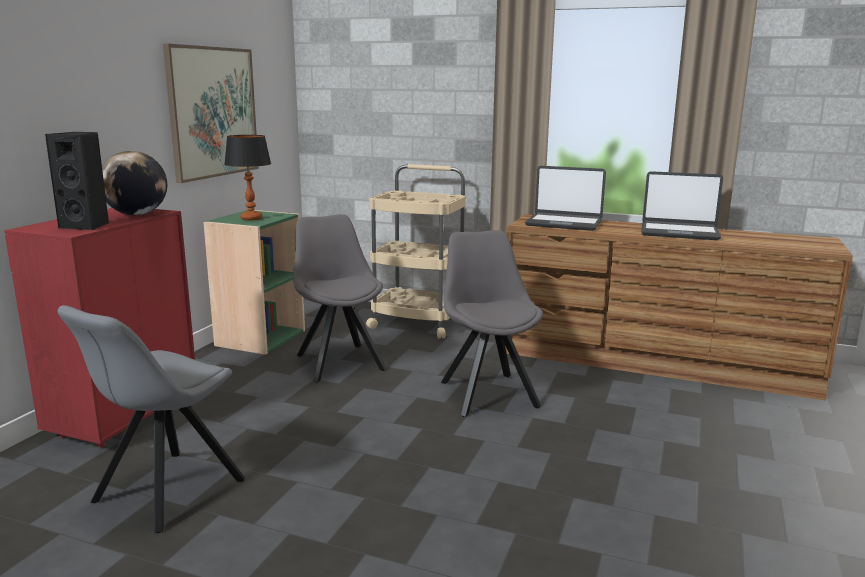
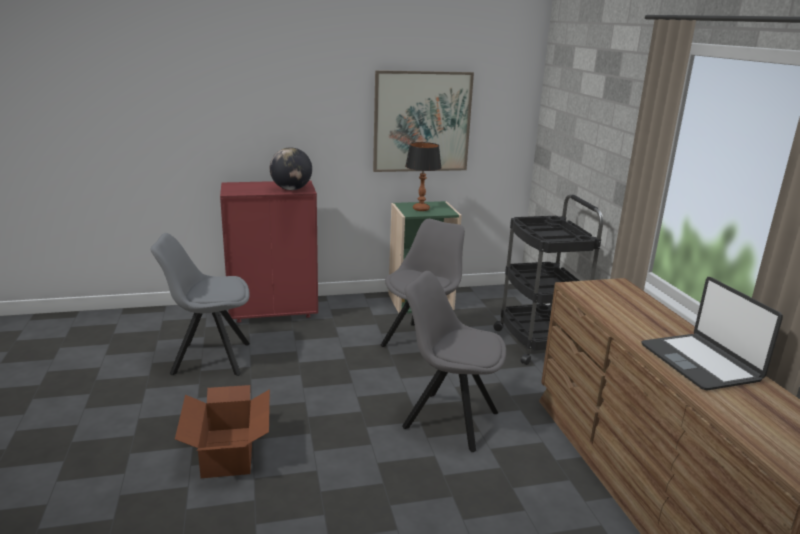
camera: 55 degrees right, 5 degrees up
(87, 226) = (249, 190): black speaker -> none
(407, 528) = (229, 451): none -> cardboard box
(417, 323) = (538, 343): beige cart -> black cart
(488, 394) = (449, 420): grey chair -> grey chair turned 105 degrees counterclockwise
(564, 223) = (619, 300): laptop -> none

